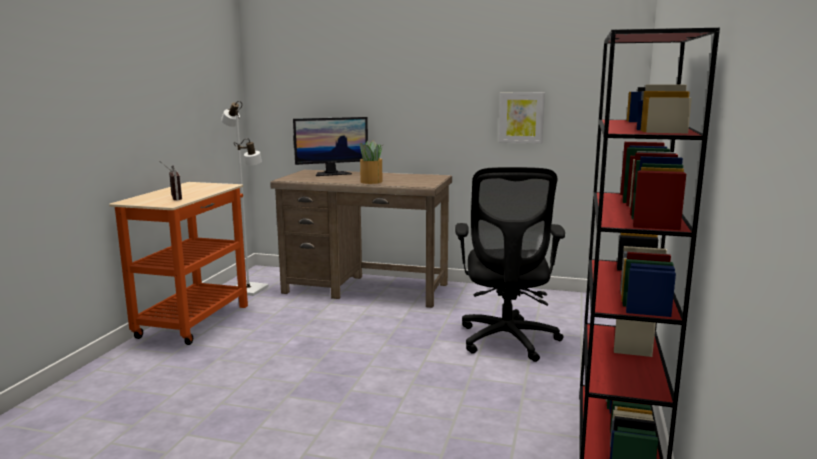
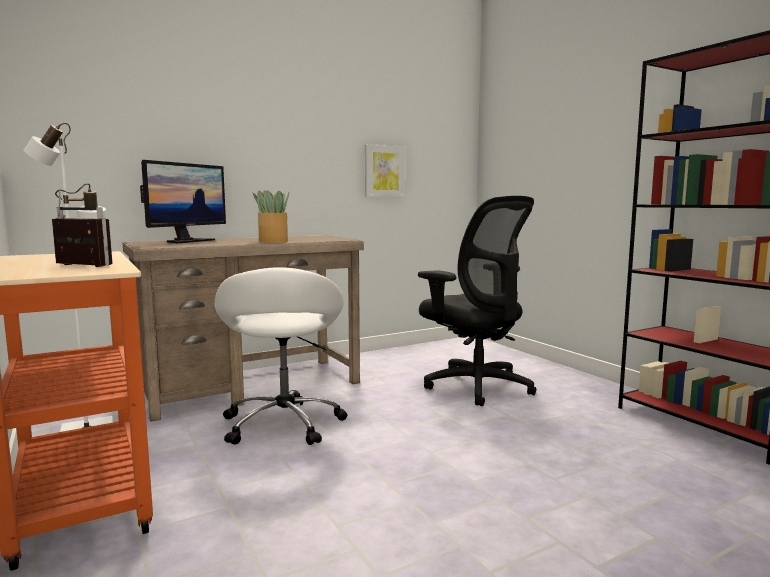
camera: 45 degrees left, 5 degrees down
(331, 319) = (283, 425): none -> white office chair

